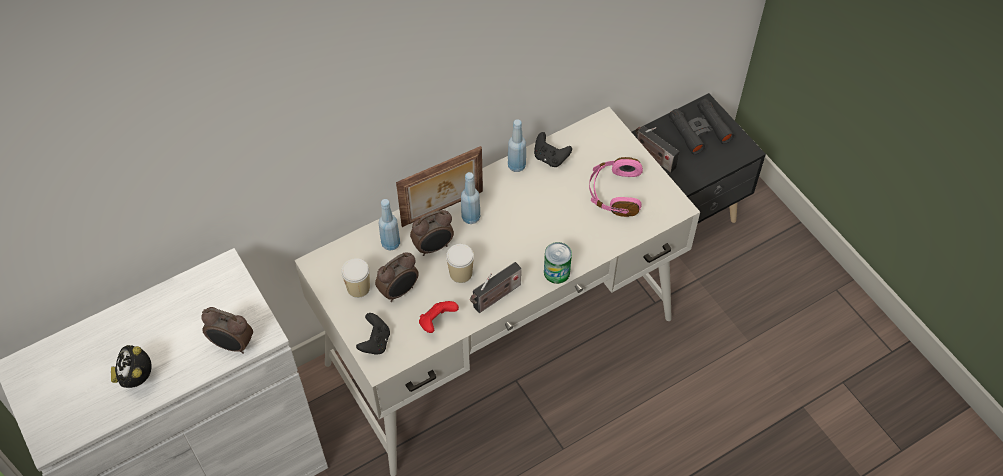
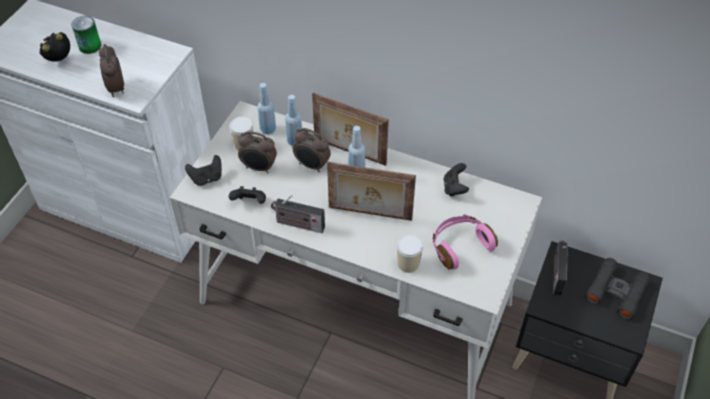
camera: 55 degrees right, 5 degrees down
(437, 322) = (250, 202): red game controller -> black game controller
(461, 273) = (302, 193): cup -> cup (408, 264)
(516, 166) = (427, 172): blue bottle -> blue bottle (268, 129)
(528, 236) = (370, 214): none -> picture frame
(556, 272) = (352, 249): can -> can (90, 46)

